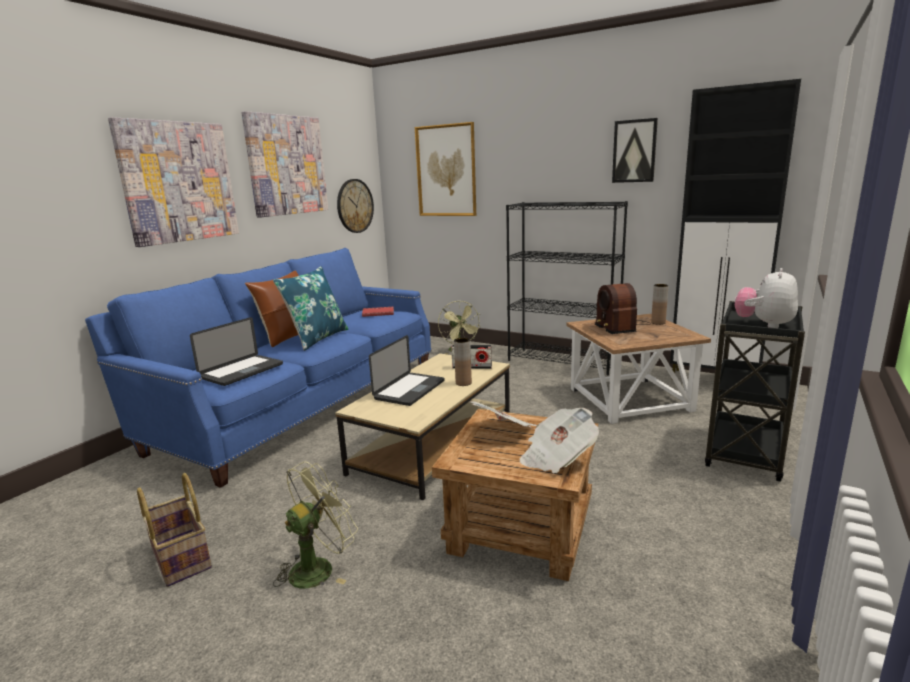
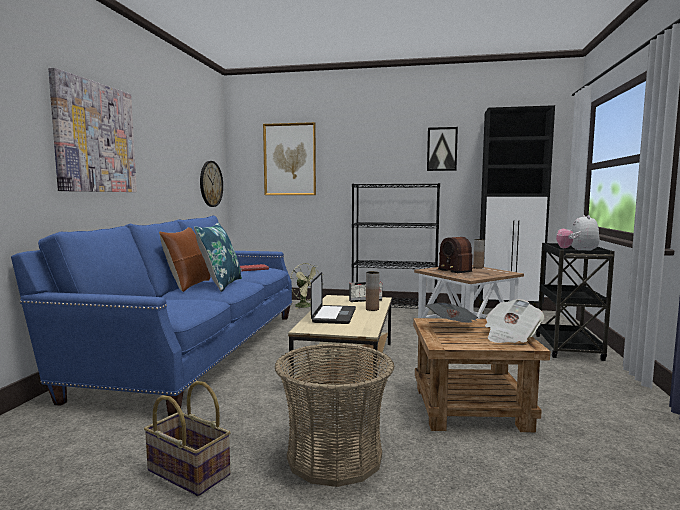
camera: 20 degrees left, 10 degrees down
(242, 371) = (181, 305): laptop -> none
(286, 165) = (169, 140): picture -> none
(318, 567) = (334, 457): green fan -> basket

